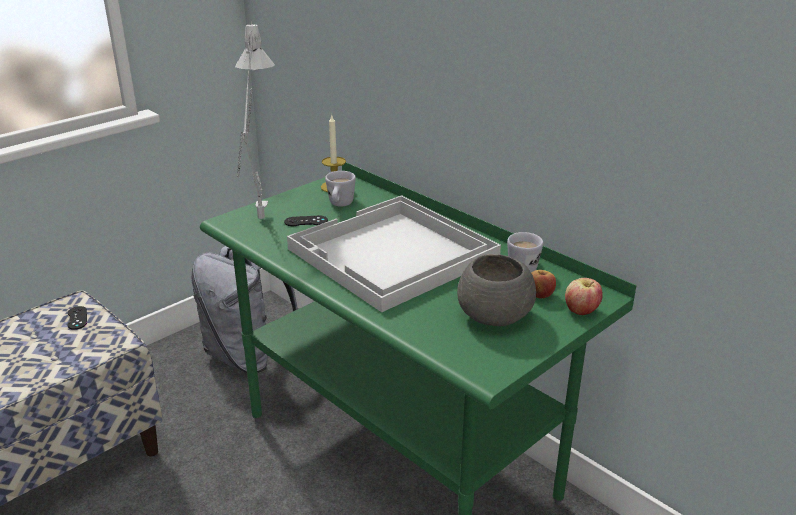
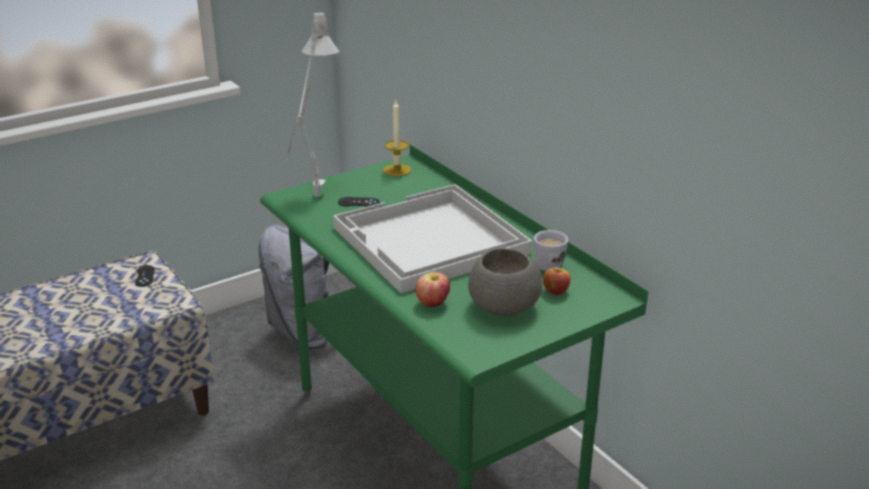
camera: 10 degrees right, 0 degrees up
(340, 205) = (396, 189): white mug -> none
(581, 311) = (588, 310): apple -> apple (432, 303)

